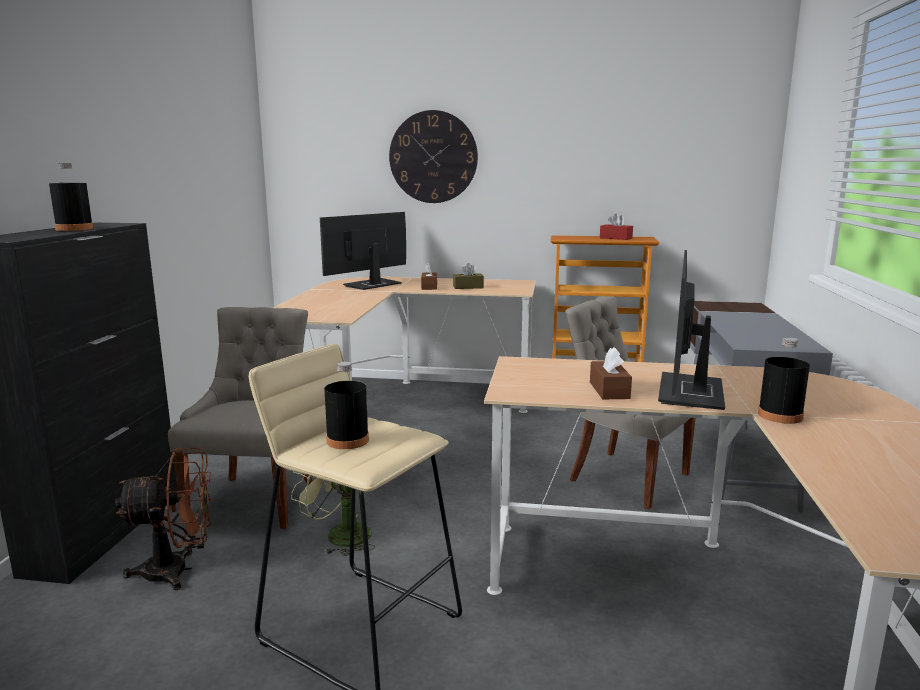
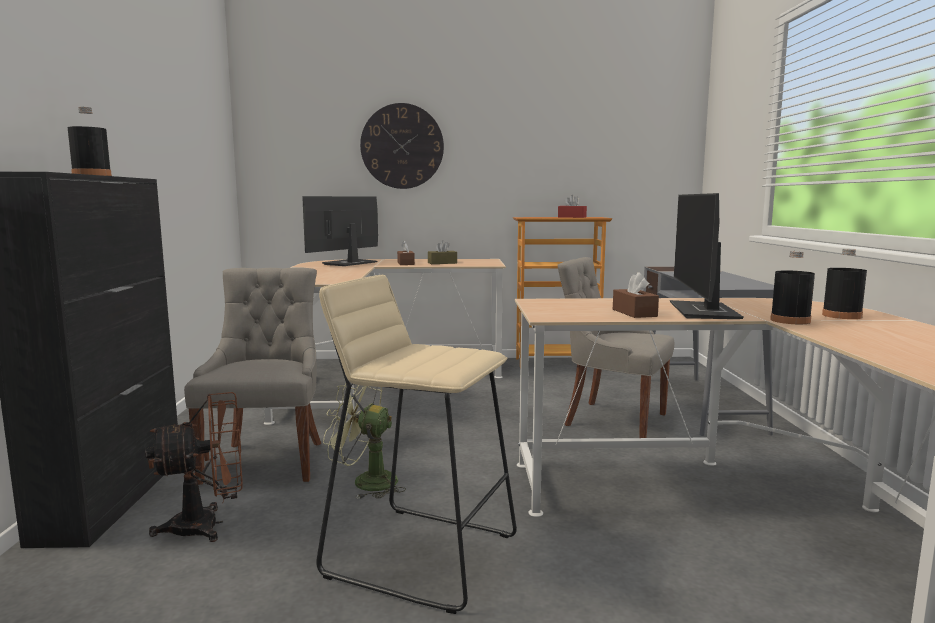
camera: 10 degrees left, 5 degrees down
(347, 440) = (415, 357): black bottle -> black bottle (842, 316)

